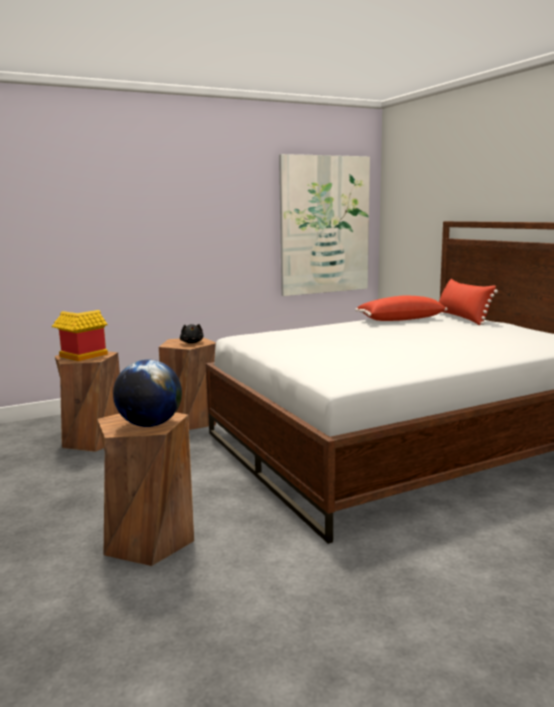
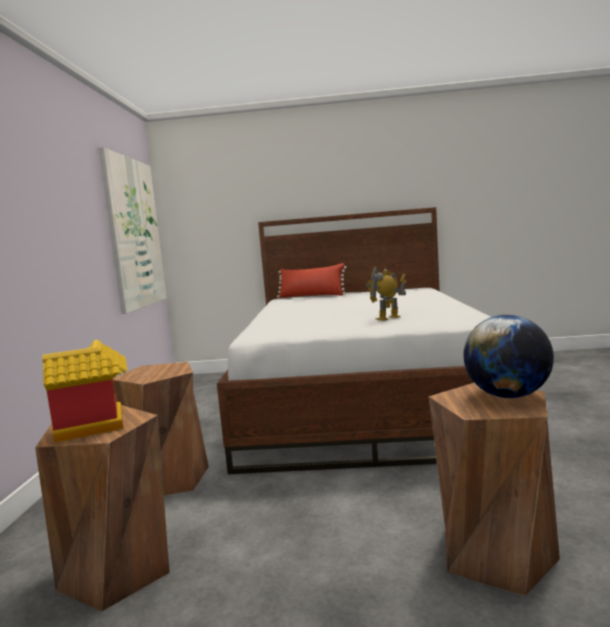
camera: 60 degrees left, 5 degrees down
(192, 342) = (162, 370): black plush toy -> none
(336, 355) = (388, 318): none -> toy robot
(400, 319) = (287, 304): red pillow -> none

